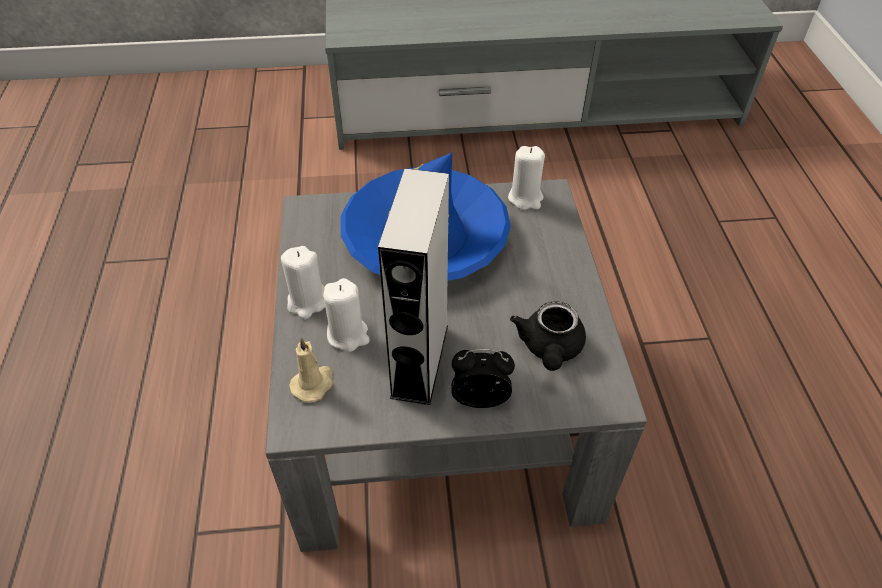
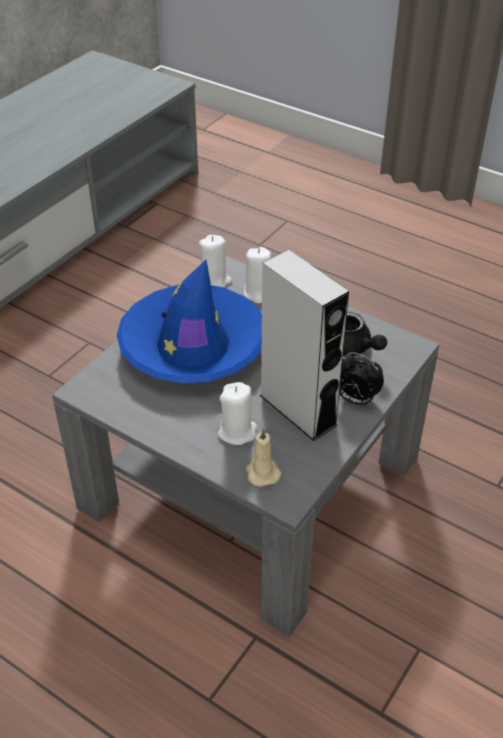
camera: 50 degrees left, 5 degrees down
(307, 302) = (182, 437): white candle -> white candle (259, 293)
(480, 397) = (355, 399): alarm clock -> alarm clock turned 105 degrees counterclockwise

